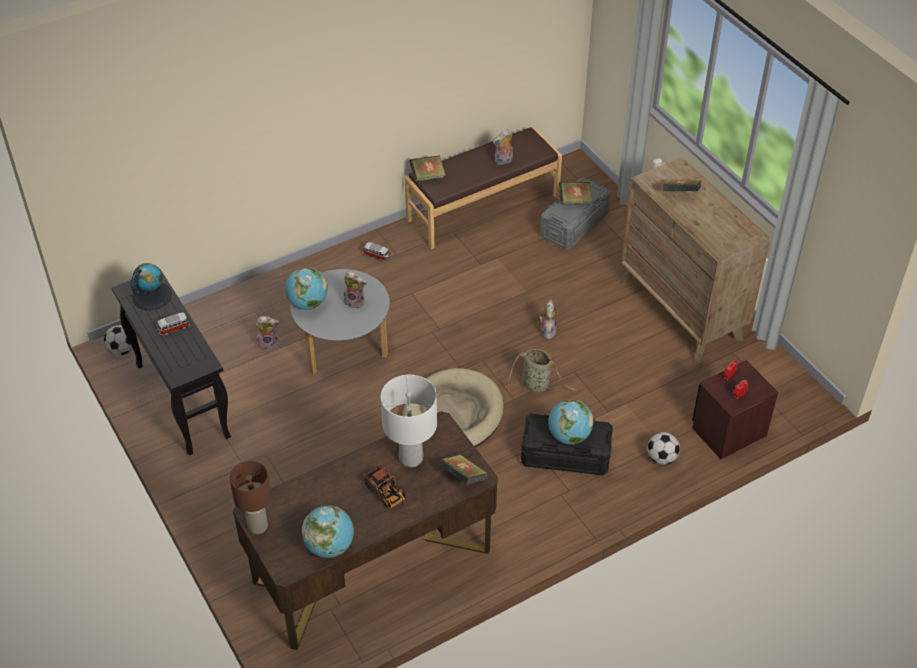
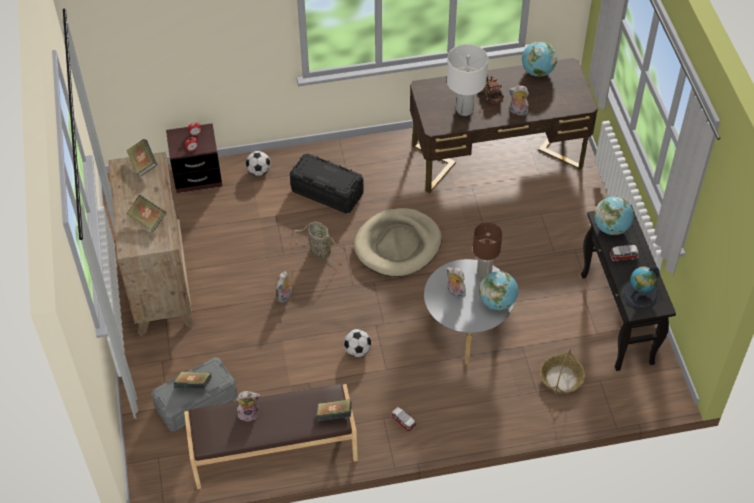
camera: 160 degrees left, 5 degrees up
(122, 350) = (666, 385): football -> football (357, 350)
(232, 329) = (561, 378): none -> basket
(257, 526) = (582, 95): brown table lamp -> brown table lamp (484, 272)
(269, 344) = (531, 353): plush toy -> plush toy (517, 111)
(463, 477) = (433, 89): book -> book (143, 164)
(569, 436) = (326, 170): globe -> globe (611, 228)

